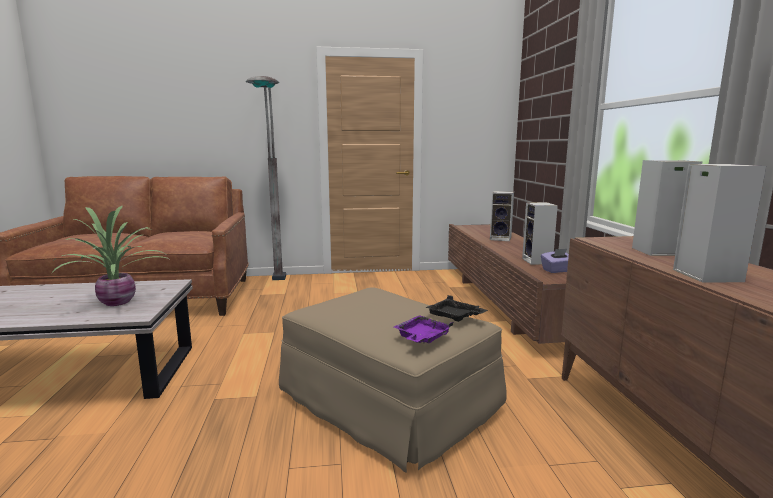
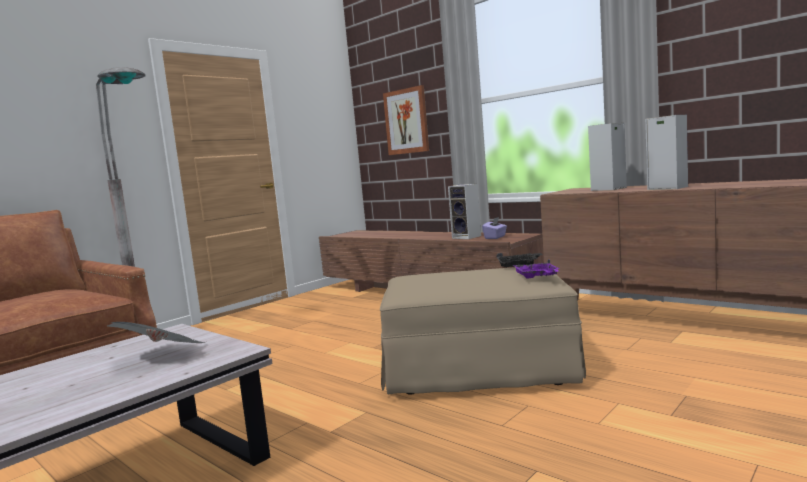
camera: 40 degrees left, 5 degrees down
(119, 301) = (163, 356): potted plant -> newspaper
(501, 239) = (396, 234): speaker -> none
(548, 121) = (406, 121): none -> picture

